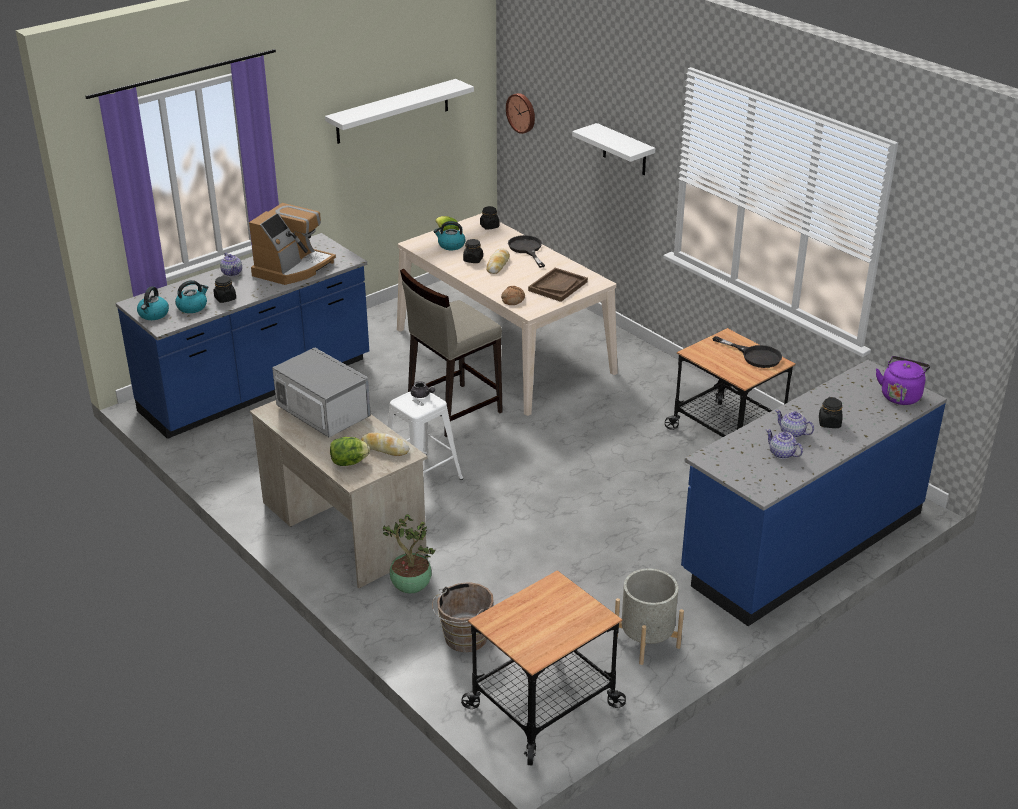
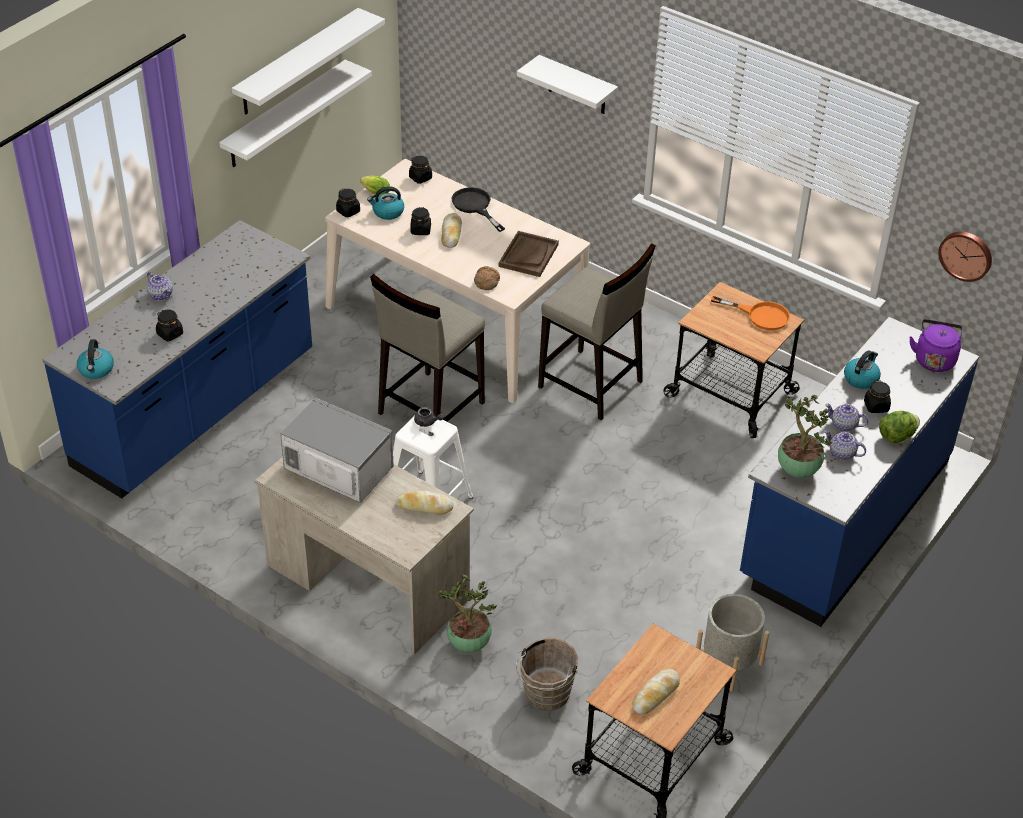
camera: 15 degrees left, 10 degrees up
(192, 307) = (137, 352): kettle -> kettle (861, 378)
(293, 268) = (229, 278): coffee machine -> none
(349, 462) = (394, 531): lettuce -> lettuce (896, 436)
(378, 155) = (285, 114): none -> white shelf
(418, 241) = (348, 211): none -> black jar
(522, 112) = (435, 35): wall clock -> wall clock (966, 255)
(535, 626) = (655, 695): none -> bread
(602, 411) = (591, 385): none -> beige stool
(732, 460) = (796, 470): none -> potted plant
(755, 356) = (760, 315): black frying pan -> orange frying pan

